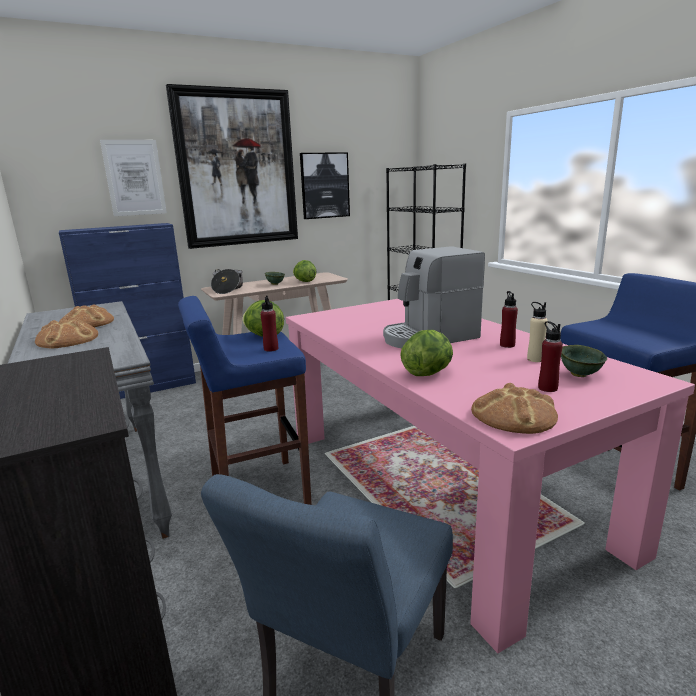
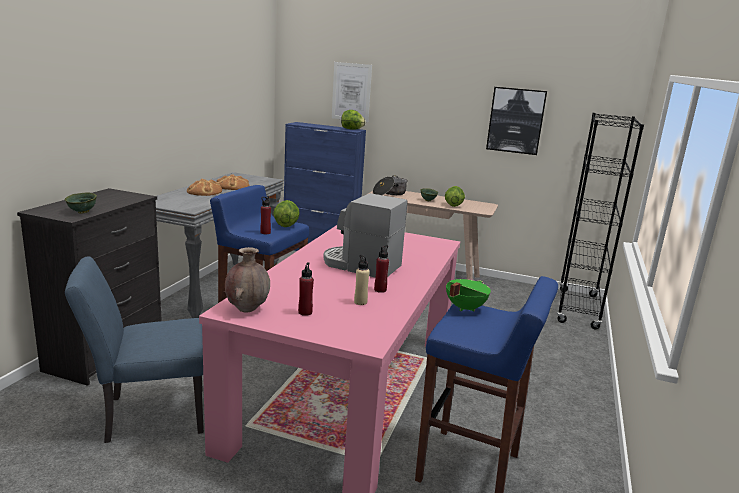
camera: 45 degrees right, 0 degrees up
(237, 169) = (432, 94): picture -> none
(428, 373) = (287, 277): lettuce -> lettuce (352, 129)
(513, 415) = (247, 309): bread -> brown vase
(580, 374) = (346, 319): green bowl -> green bowl (83, 212)
(589, 327) = (464, 308): none -> green cooking pot

